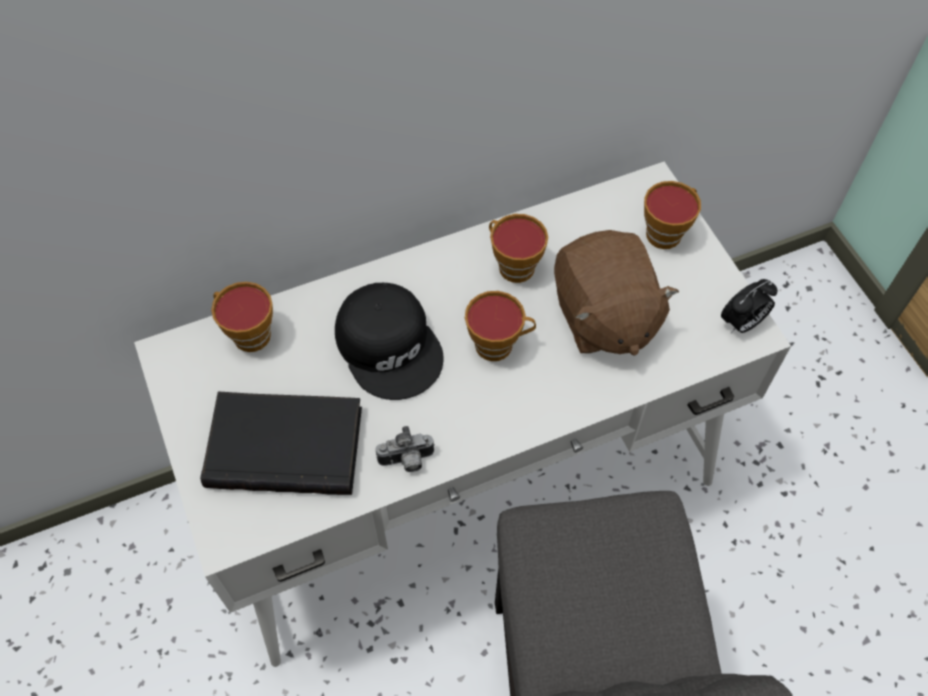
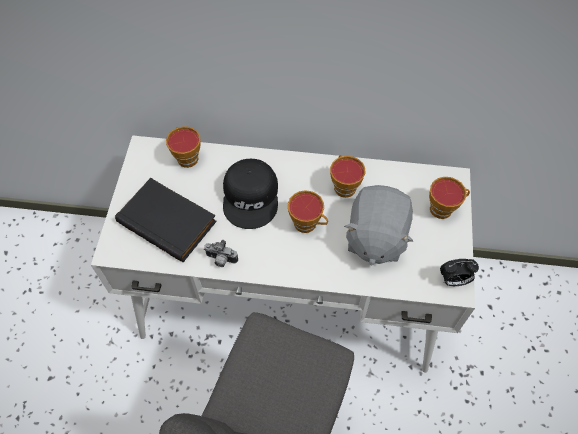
camera: 30 degrees right, 0 degrees up
(603, 316) = (375, 237): brown plush toy -> grey plush toy

